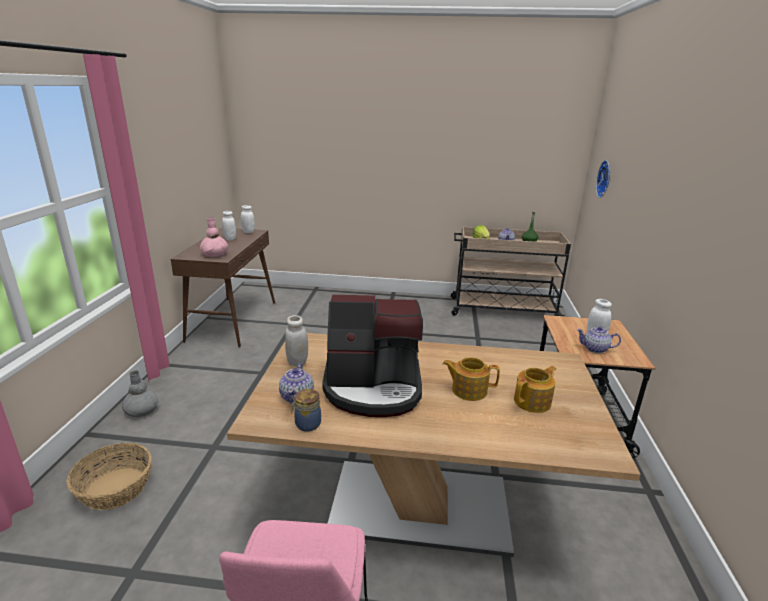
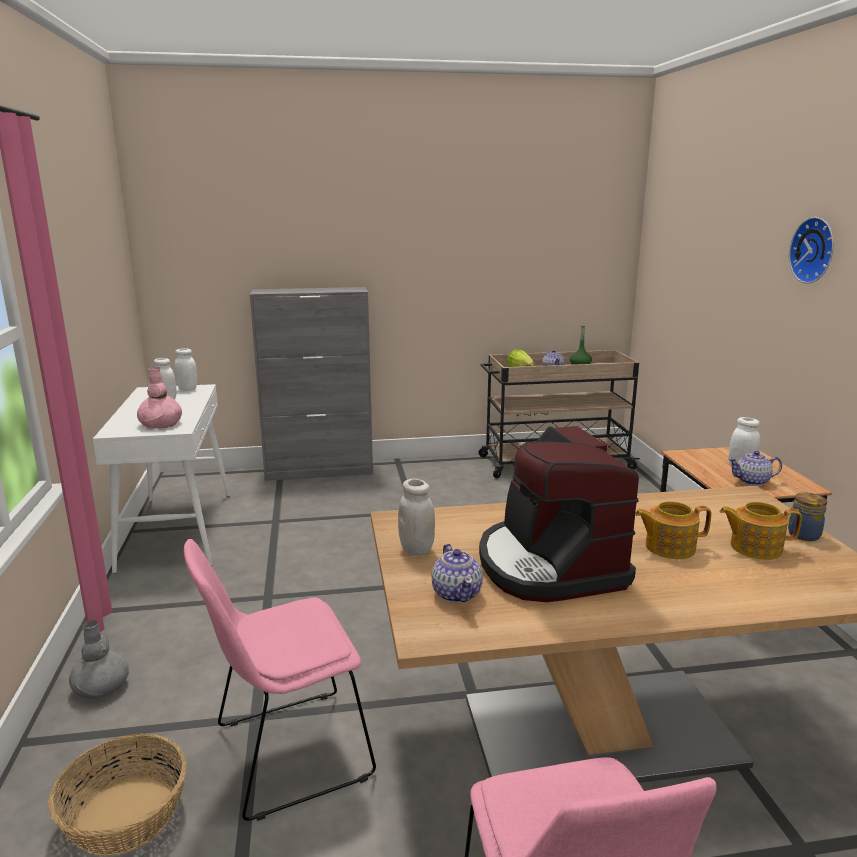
camera: 15 degrees left, 5 degrees down
(219, 473) = (287, 753): none -> pink chair
(233, 321) = (177, 530): brown console table -> white console table
(306, 424) = (501, 625): jar -> jar (802, 535)
(338, 294) = (320, 471): none -> grey cabinet
(373, 388) = (549, 565): coffee machine -> coffee machine turned 90 degrees clockwise
(533, 402) = (754, 547): teapot -> teapot turned 120 degrees counterclockwise
(605, 179) = (678, 274): wall clock -> wall clock (815, 250)

